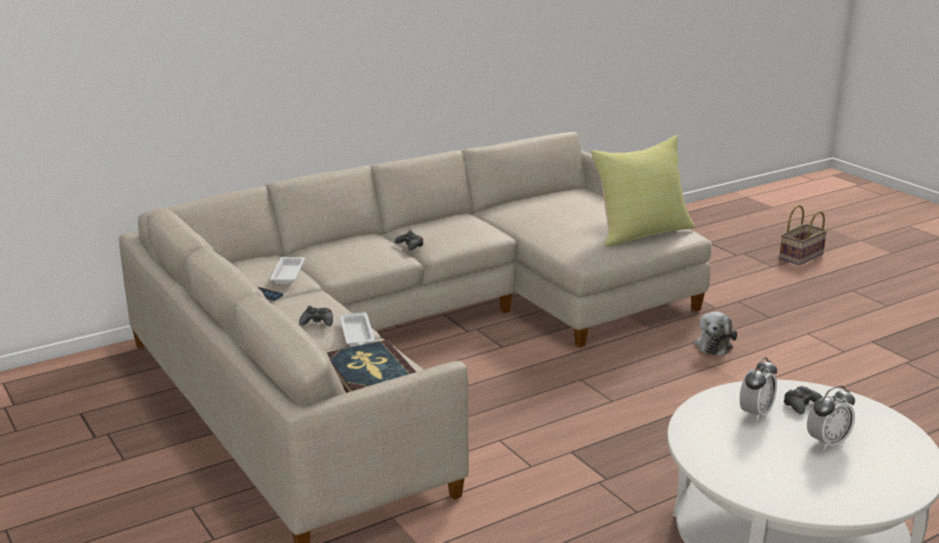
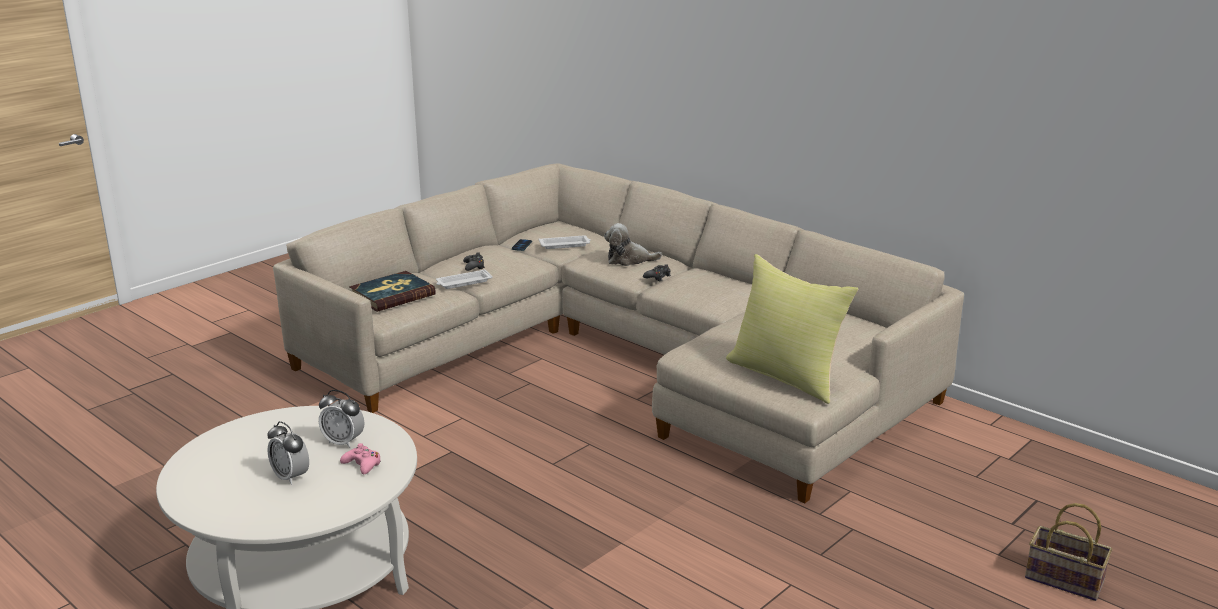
camera: 75 degrees right, 0 degrees up
(714, 344) = (714, 516): plush toy -> plush toy (629, 260)
(801, 405) = (362, 464): black game controller -> pink game controller

